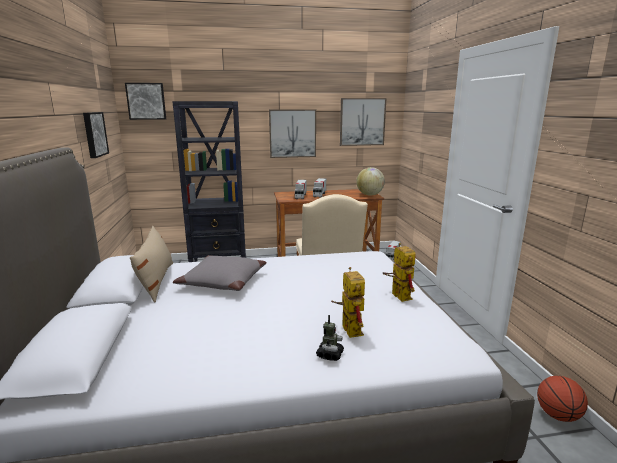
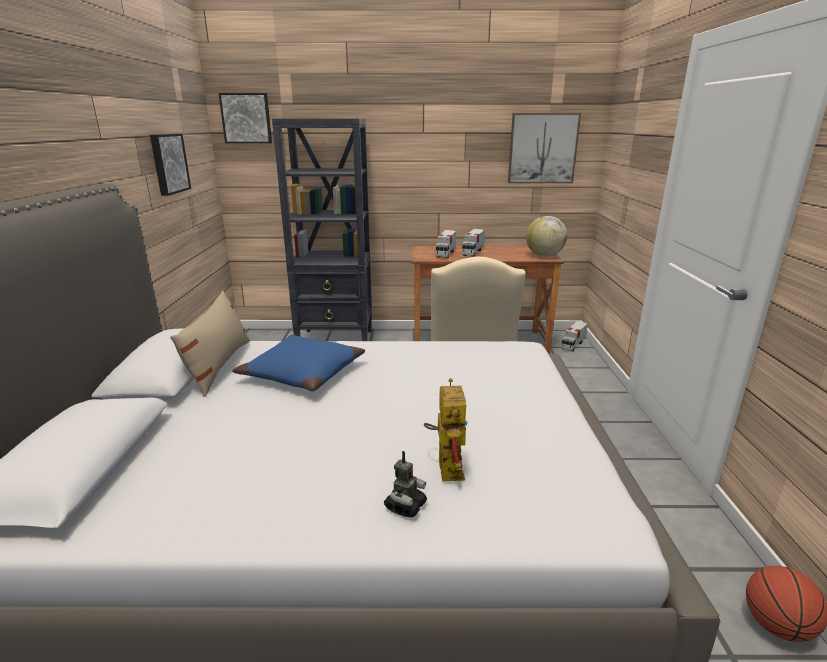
camera: 10 degrees right, 5 degrees up
(222, 281) = (302, 373): grey pillow -> blue pillow
(292, 133) = (441, 164): picture -> none
(397, 295) = (539, 416): toy robot -> none

